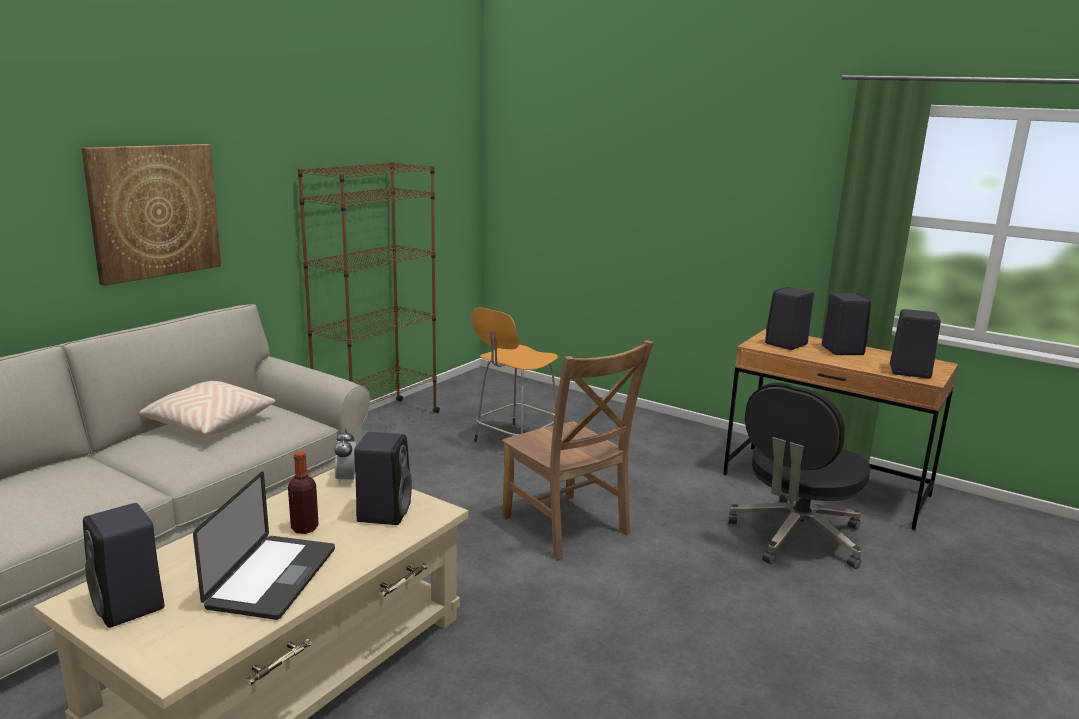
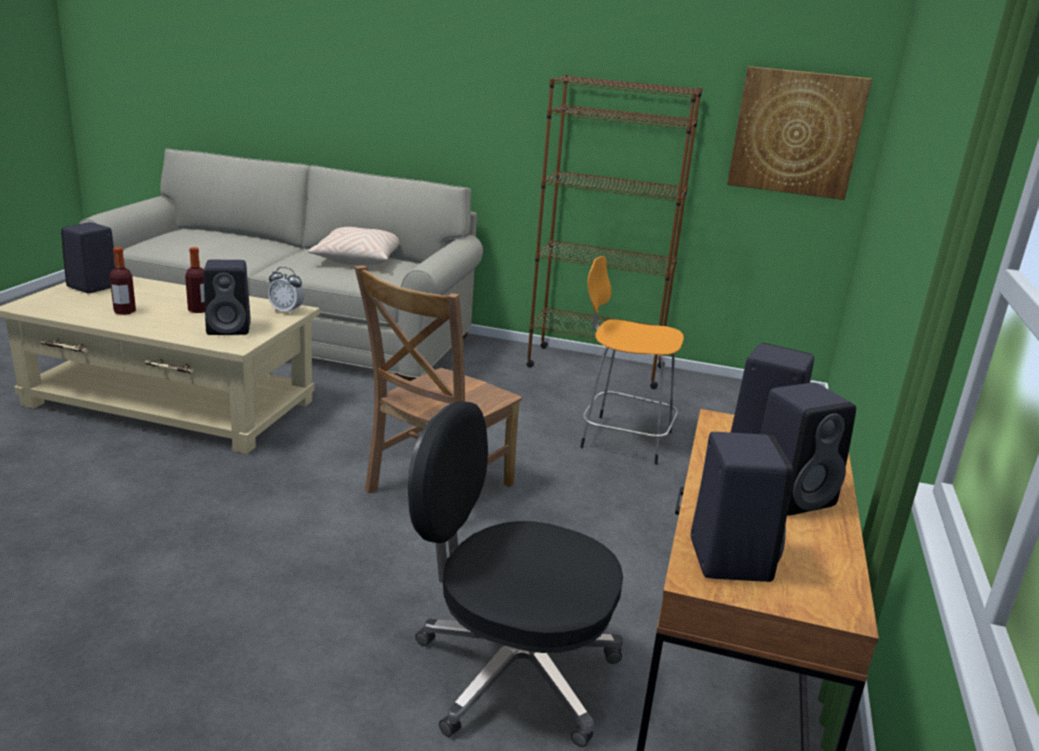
camera: 70 degrees right, 5 degrees up
(154, 211) = (419, 88): picture -> picture (796, 133)
(272, 578) = (124, 311): laptop -> bottle
(346, 479) = (286, 311): alarm clock -> alarm clock turned 135 degrees counterclockwise

